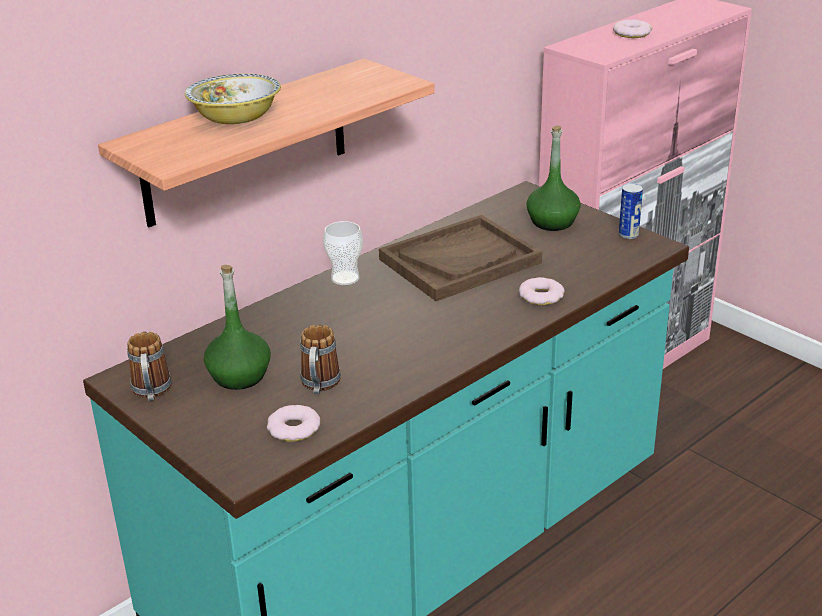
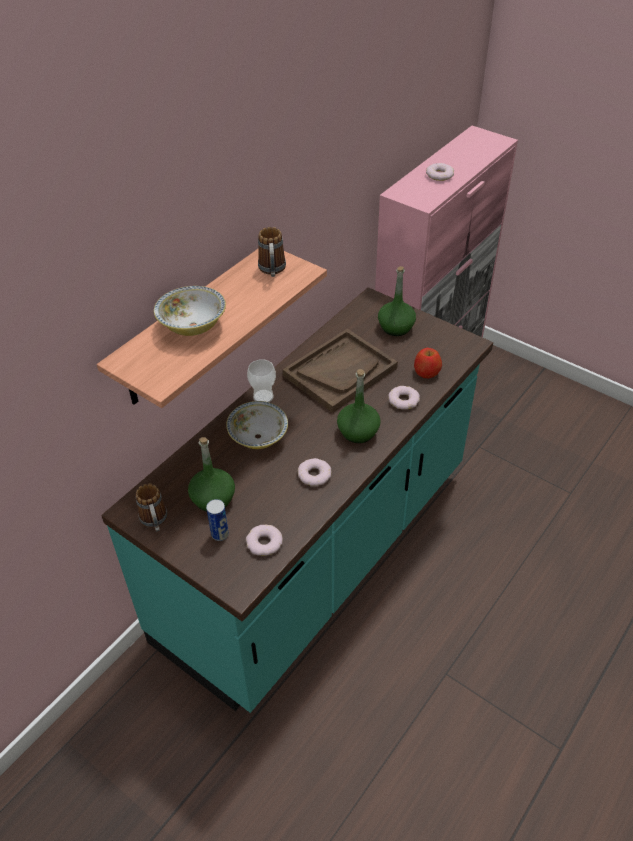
camera: 10 degrees left, 15 degrees up
(319, 386) = (271, 501): mug -> mug (272, 271)
(324, 318) = (258, 437): none -> bowl
(388, 363) = (314, 475): none -> donut
(466, 323) = (358, 432): none -> green bottle
(583, 269) = (426, 371): none -> apple
(628, 235) = (450, 335): can -> can (220, 534)

